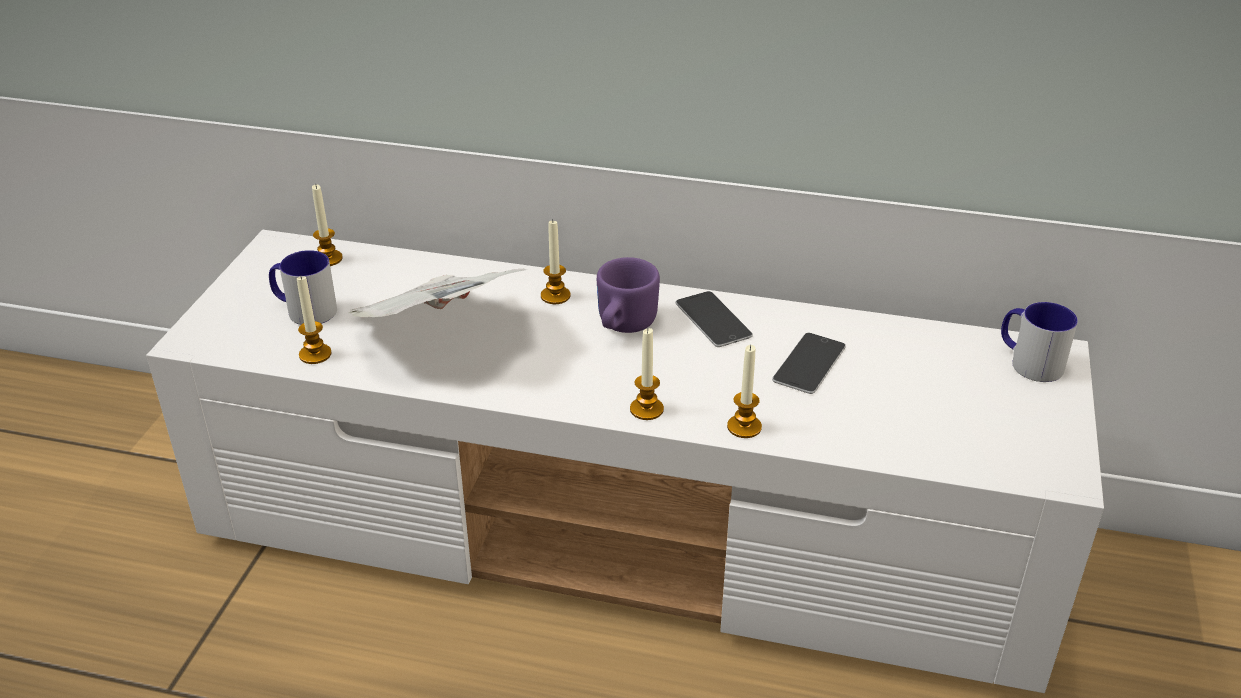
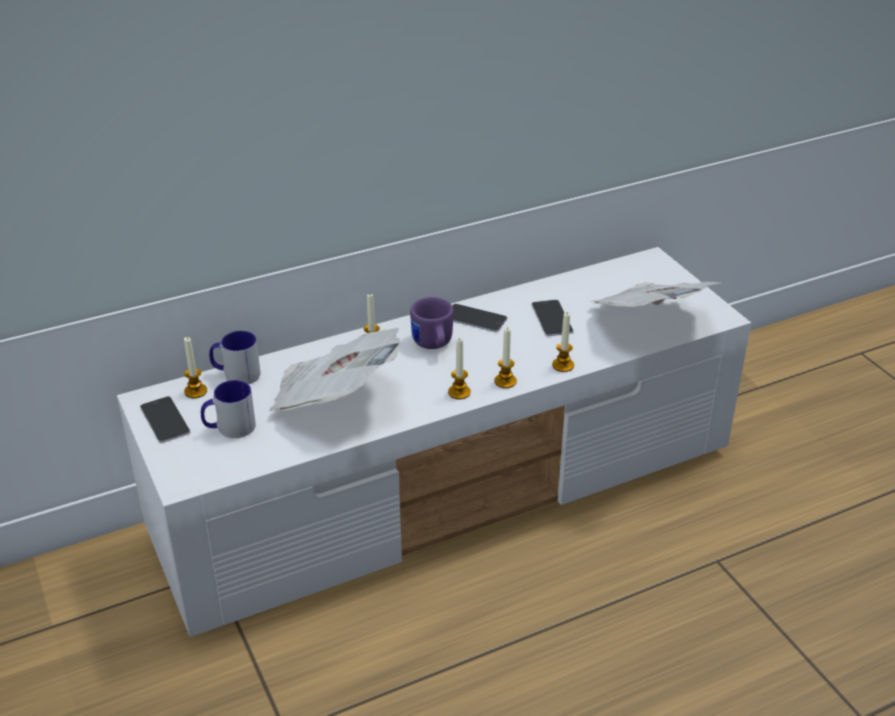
camera: 40 degrees left, 0 degrees up
(264, 272) = (165, 420): none -> phone
(315, 354) = (278, 448): candle -> candle (459, 392)
(944, 430) = (650, 320): none -> newspaper
(1028, 362) = (646, 269): mug -> mug (236, 374)

